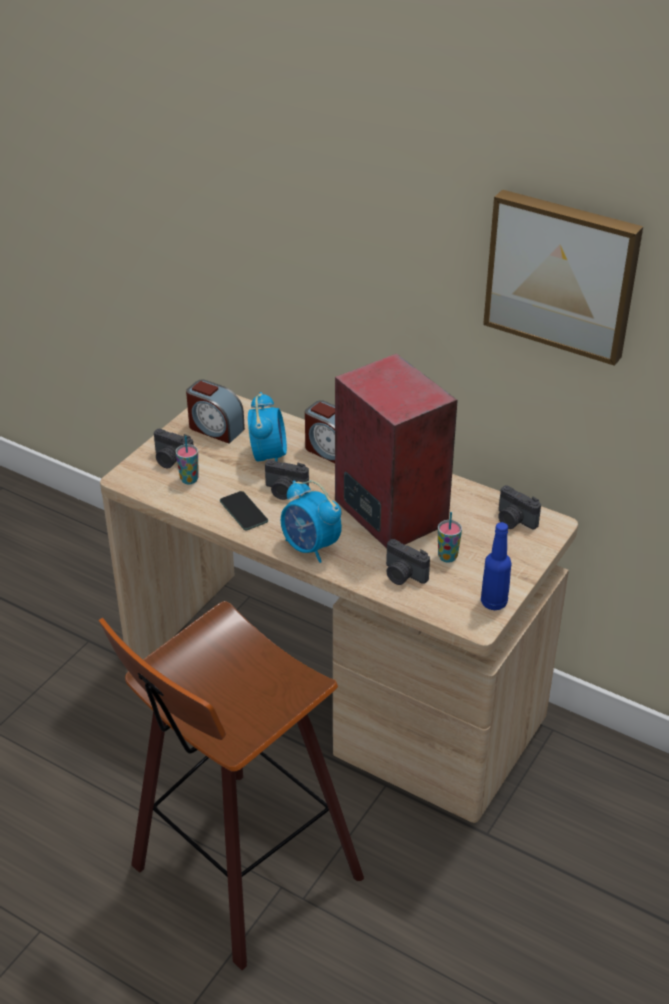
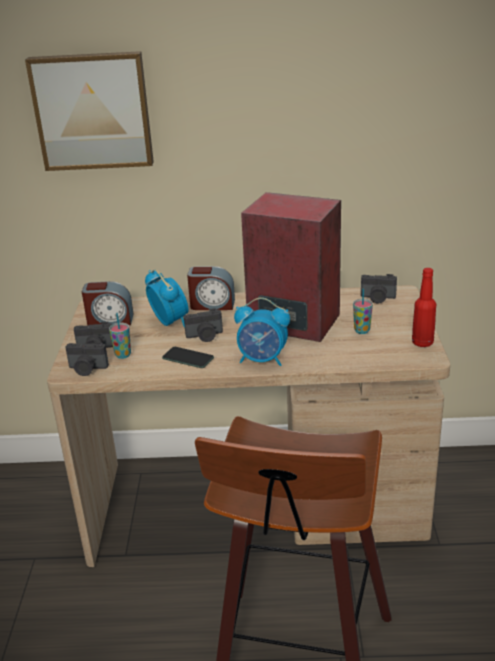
camera: 30 degrees left, 10 degrees down
(403, 575) = (346, 351): camera -> camera (87, 369)
(493, 602) = (422, 343): blue bottle -> red bottle
(562, 274) = (379, 88): picture -> picture (93, 111)

